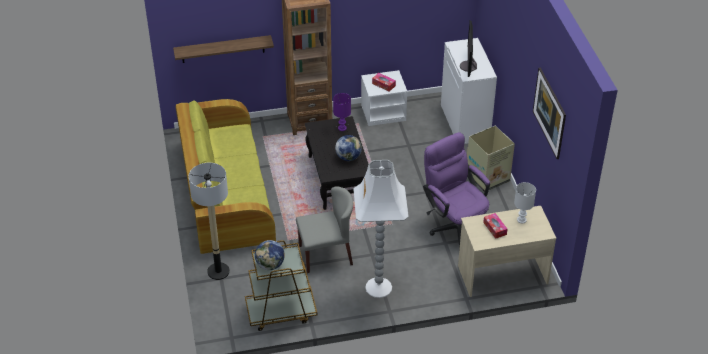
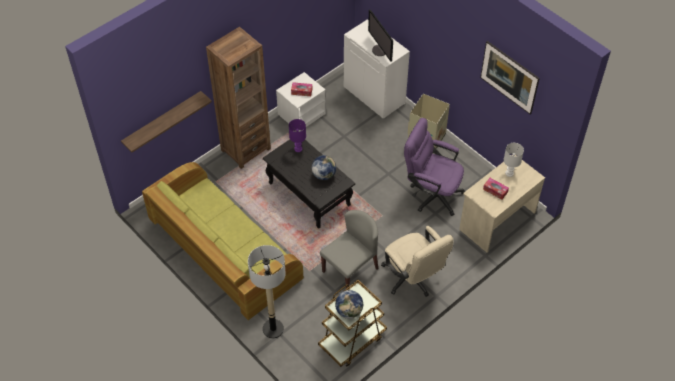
camera: 30 degrees left, 10 degrees up
(378, 288) = (412, 279): white floor lamp -> beige office chair

